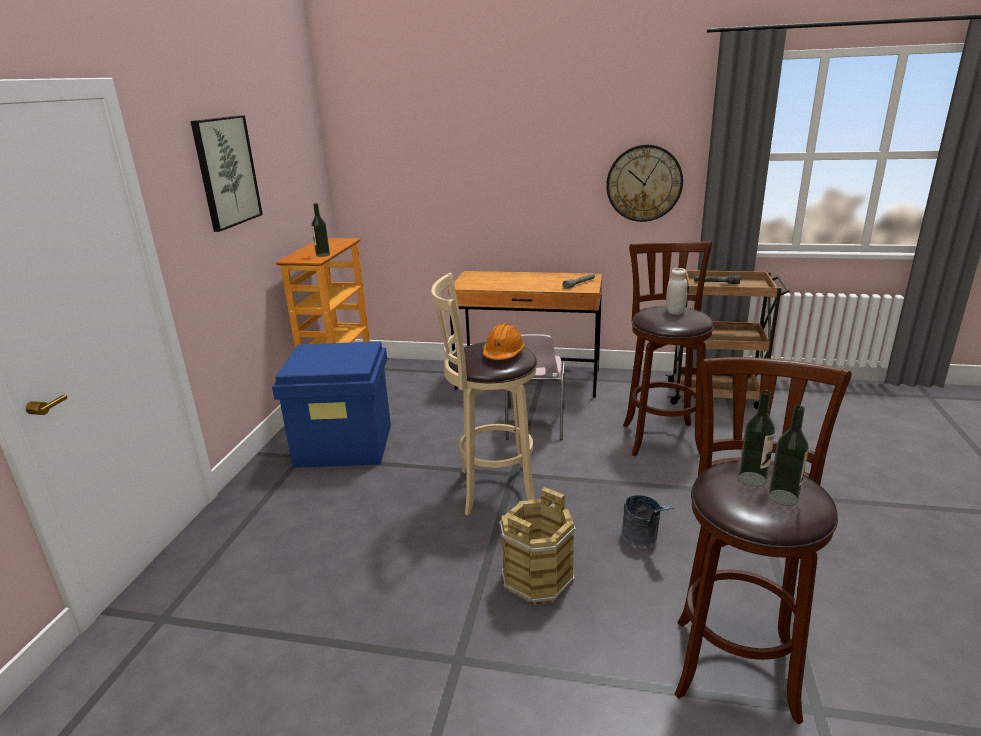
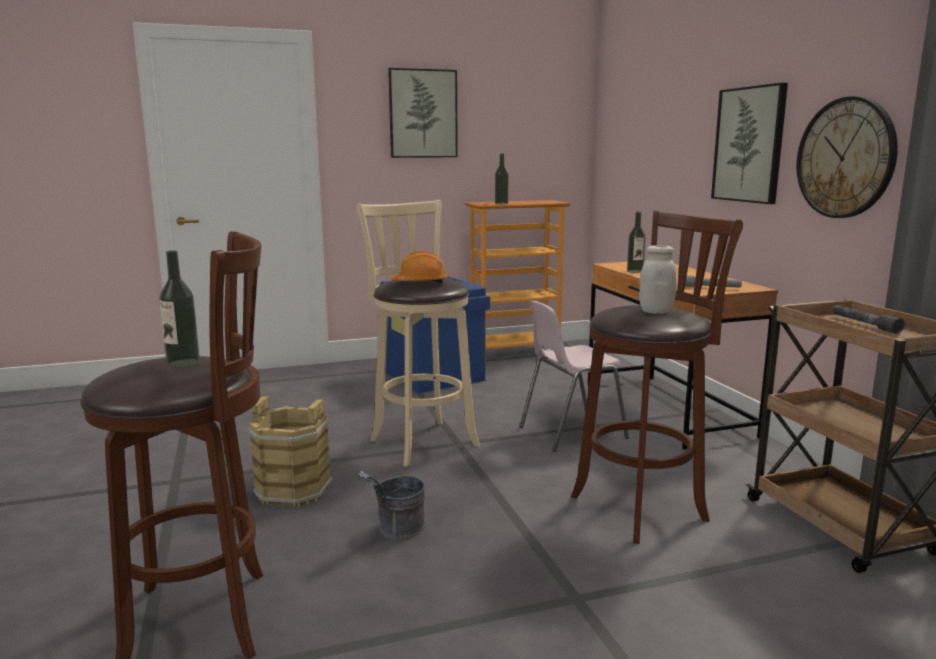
camera: 60 degrees right, 10 degrees down
(553, 175) = (749, 145): none -> picture
(783, 497) = (145, 375): bottle -> bottle (635, 271)

